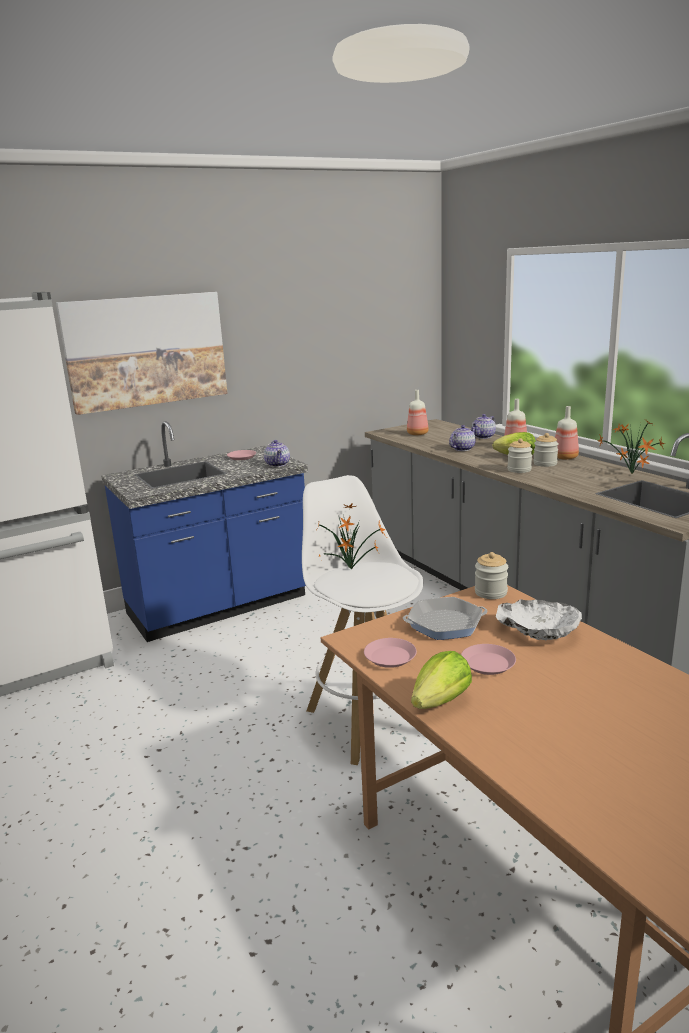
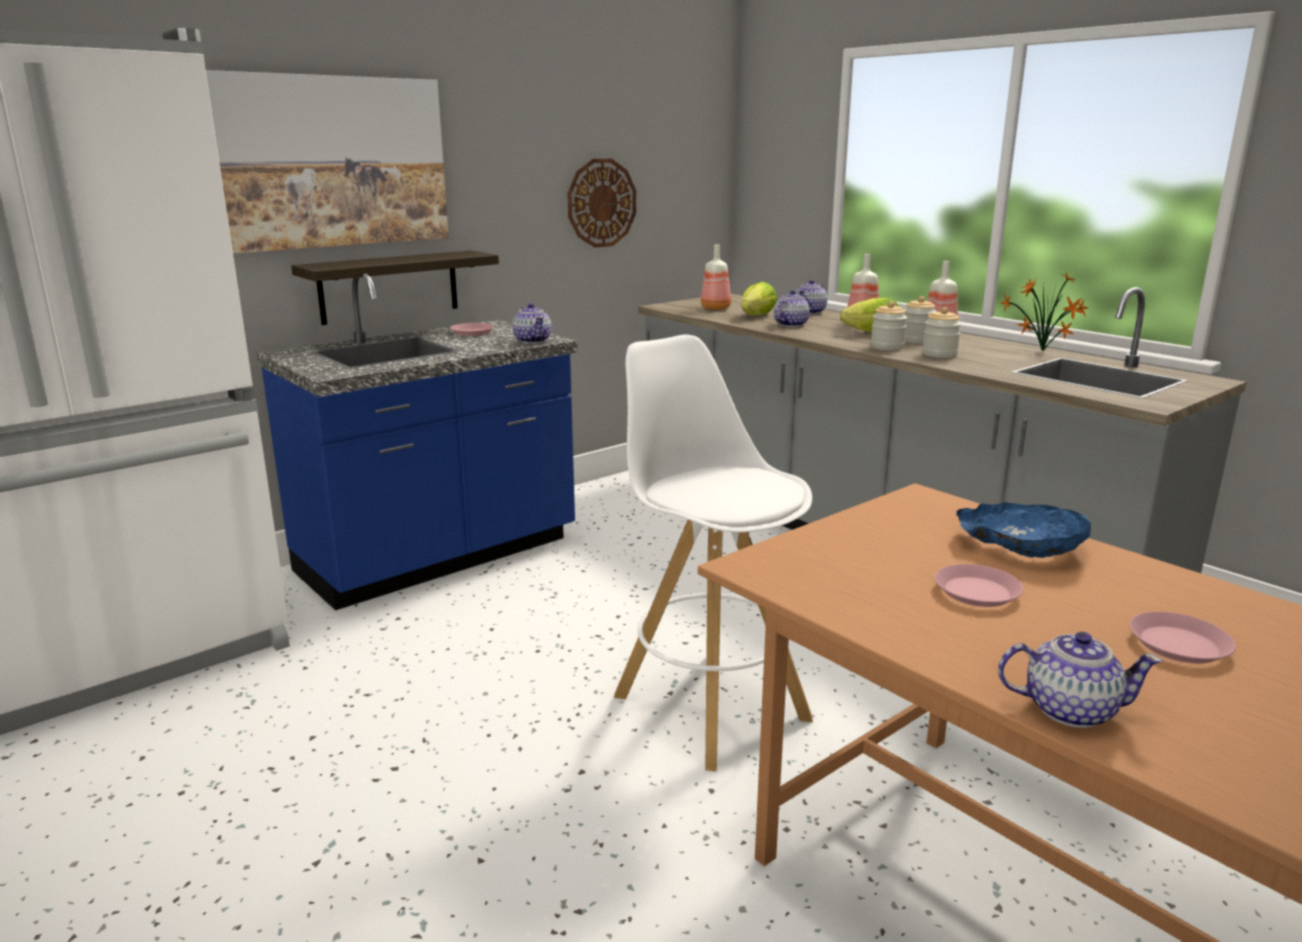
camera: 10 degrees left, 0 degrees up
(188, 427) = (389, 286): none -> shelf
(338, 361) = (601, 203): none -> wall clock
(353, 569) = (697, 476): potted plant -> none
(390, 657) = (824, 589): pink plate -> pink plate (1179, 645)
(441, 701) = (940, 647): lettuce -> lettuce (757, 316)
(445, 624) = (879, 542): frying pan -> none
(491, 592) = (920, 500): jar -> jar (939, 354)
(497, 747) = (1069, 709): none -> teapot
(539, 630) = (1021, 546): white bowl -> blue bowl

